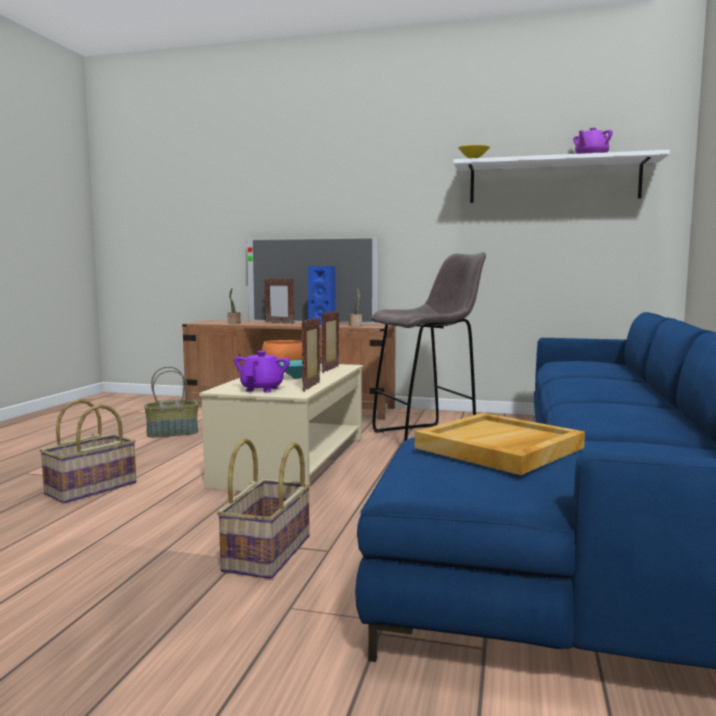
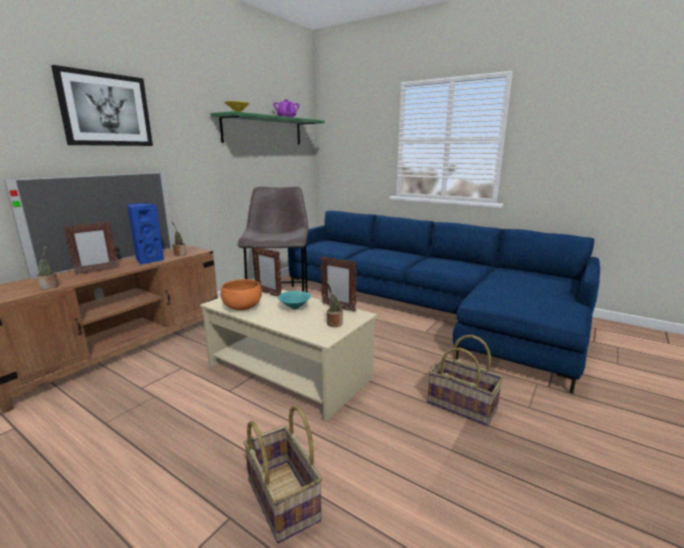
camera: 70 degrees left, 10 degrees up
(173, 432) = (117, 430): basket -> none
(262, 389) = (333, 323): purple teapot -> potted plant
(335, 177) = (106, 110): none -> picture
(499, 448) = (517, 293): beige tray -> none
(553, 181) = (263, 130): white shelf -> green shelf

